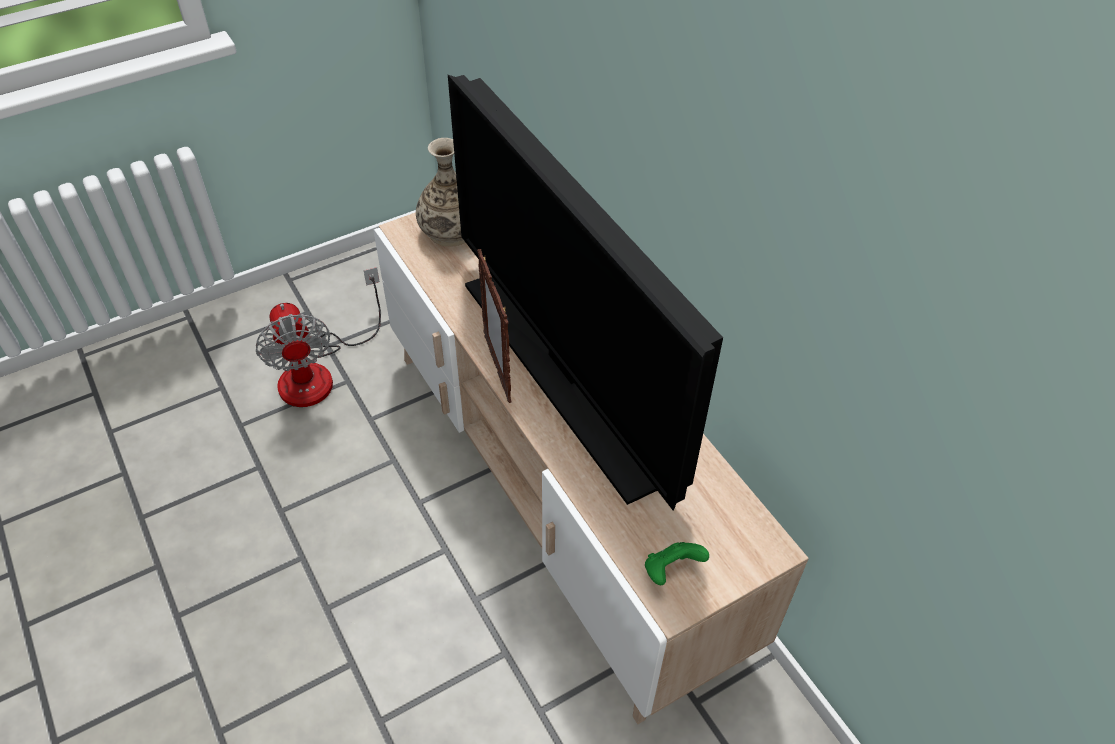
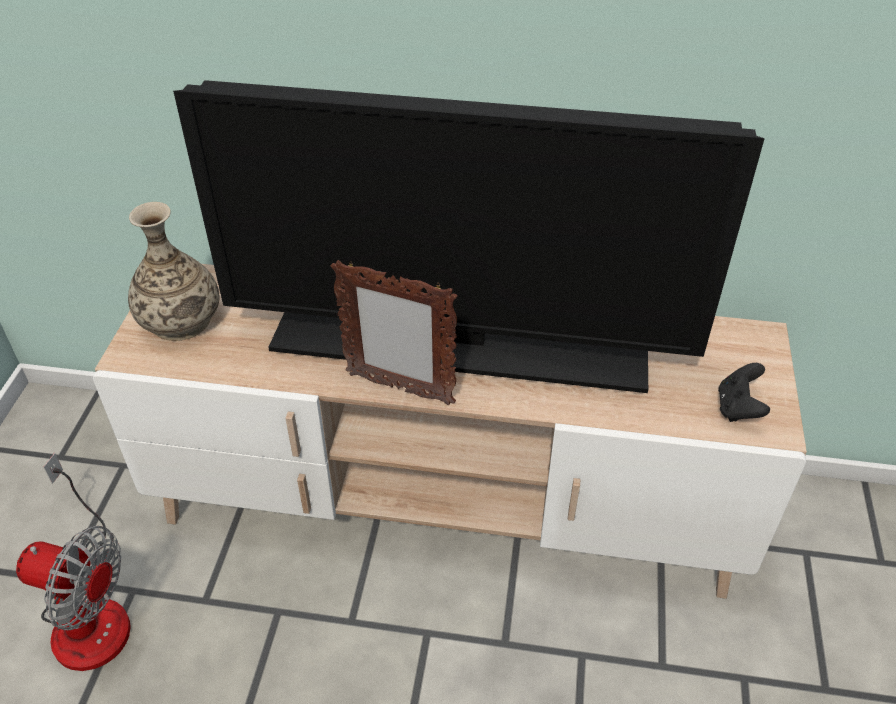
camera: 50 degrees left, 5 degrees down
(671, 570) = (738, 408): green game controller -> black game controller

